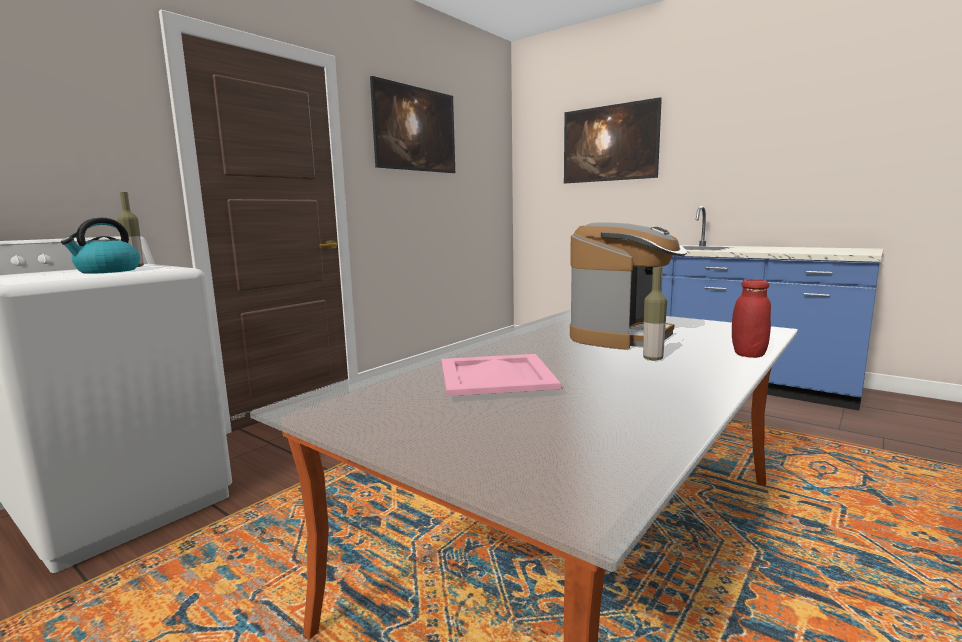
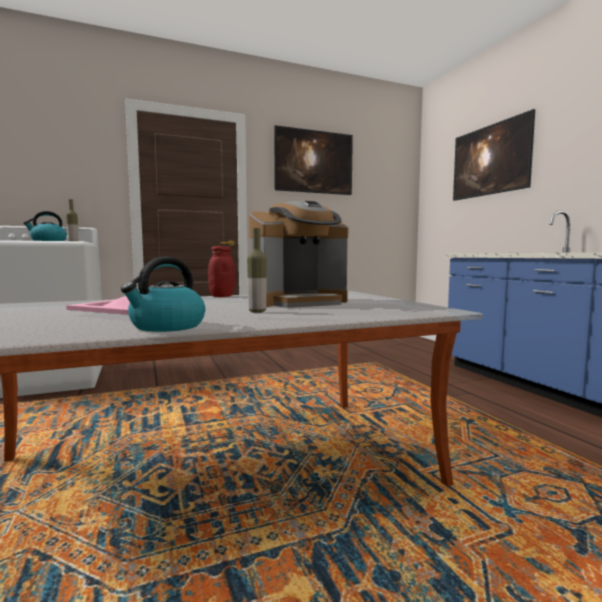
camera: 30 degrees right, 5 degrees down
(684, 399) = (167, 326): none -> kettle
(748, 354) = (342, 318): red jar -> red jar (222, 296)

